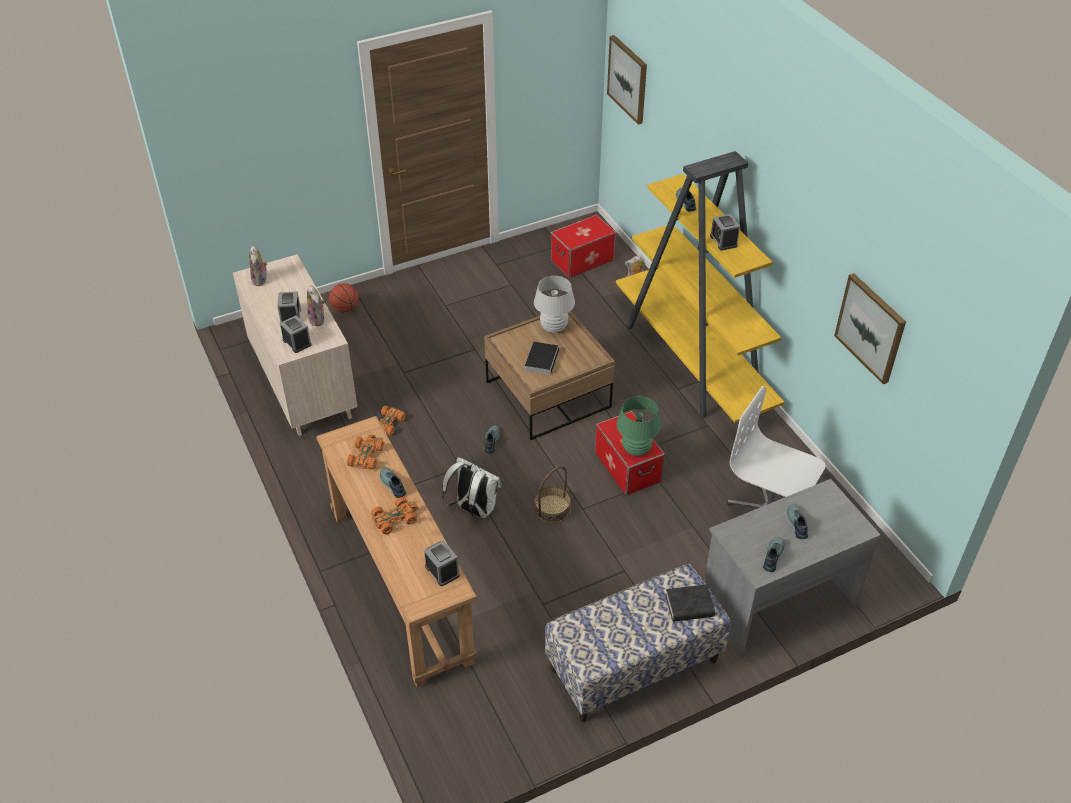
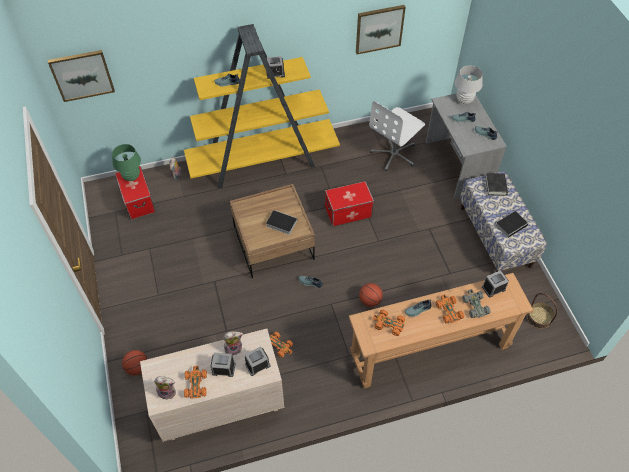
camera: 80 degrees left, 10 degrees up
(270, 299) = (195, 384): none -> orange toy car
(407, 549) = (475, 306): none -> grey toy car
(473, 509) = (370, 300): white backpack -> basketball
(552, 508) = (376, 257): basket -> basket (539, 317)
(554, 327) = (249, 211): white table lamp -> white table lamp (464, 100)
(608, 630) = (511, 225): none -> book
(636, 449) = (359, 194): green table lamp -> green table lamp (131, 176)

